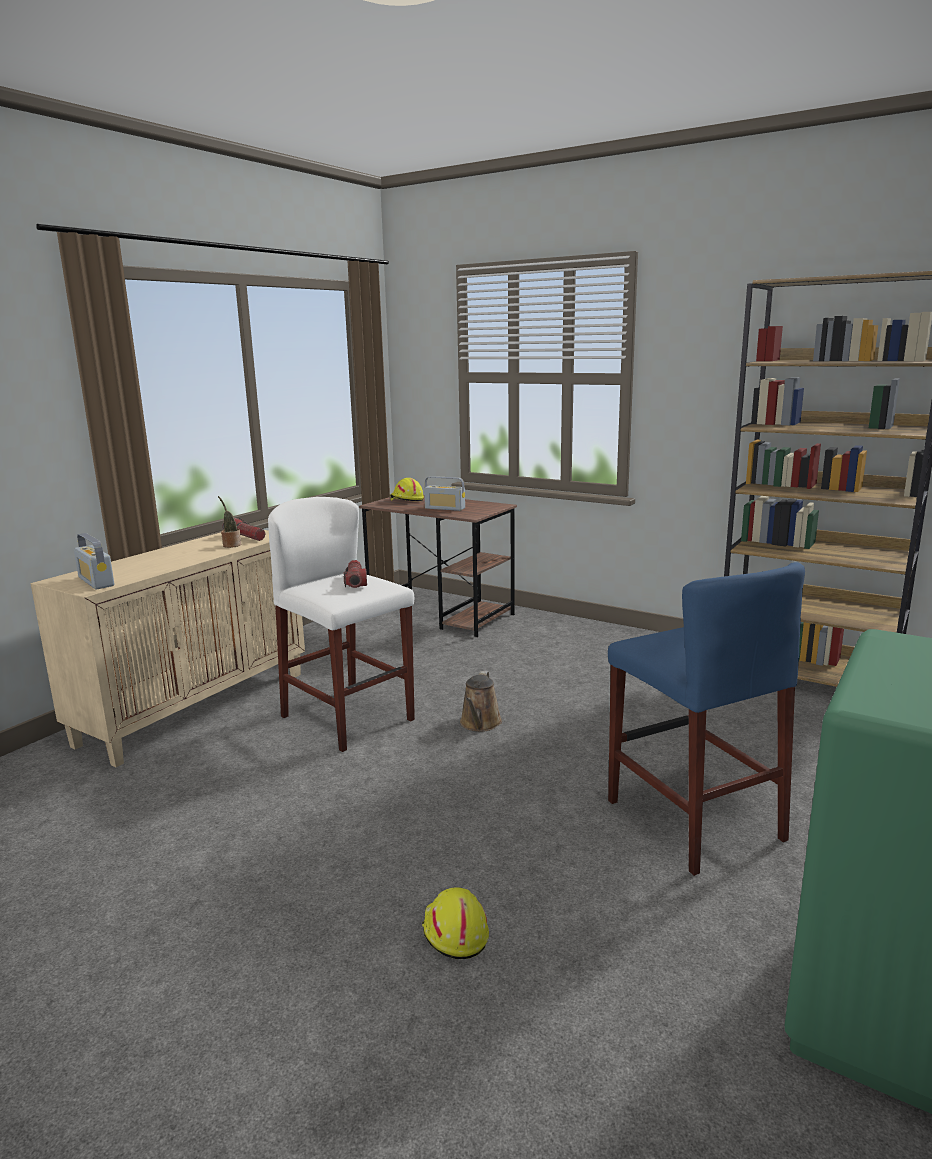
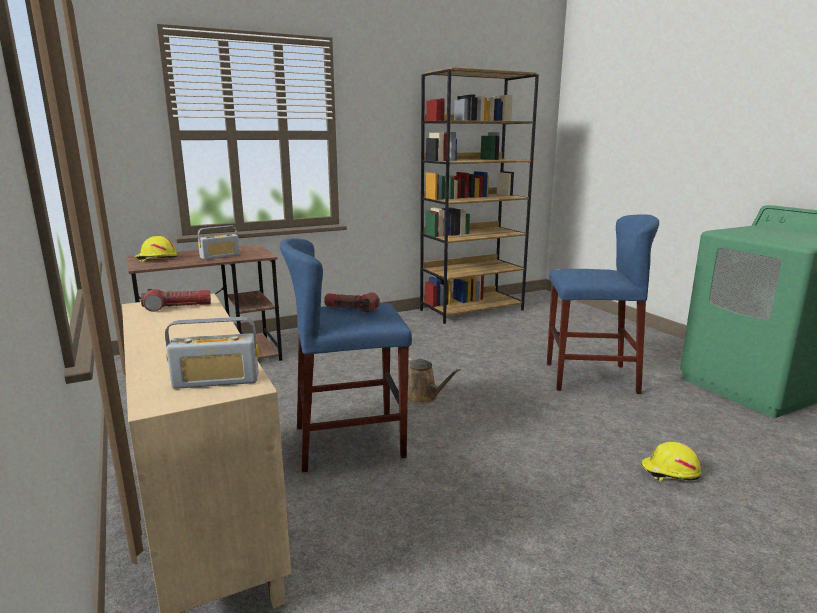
camera: 60 degrees left, 0 degrees up
(231, 545) = (196, 315): potted plant -> none
(348, 718) = (349, 442): white stool -> blue stool

